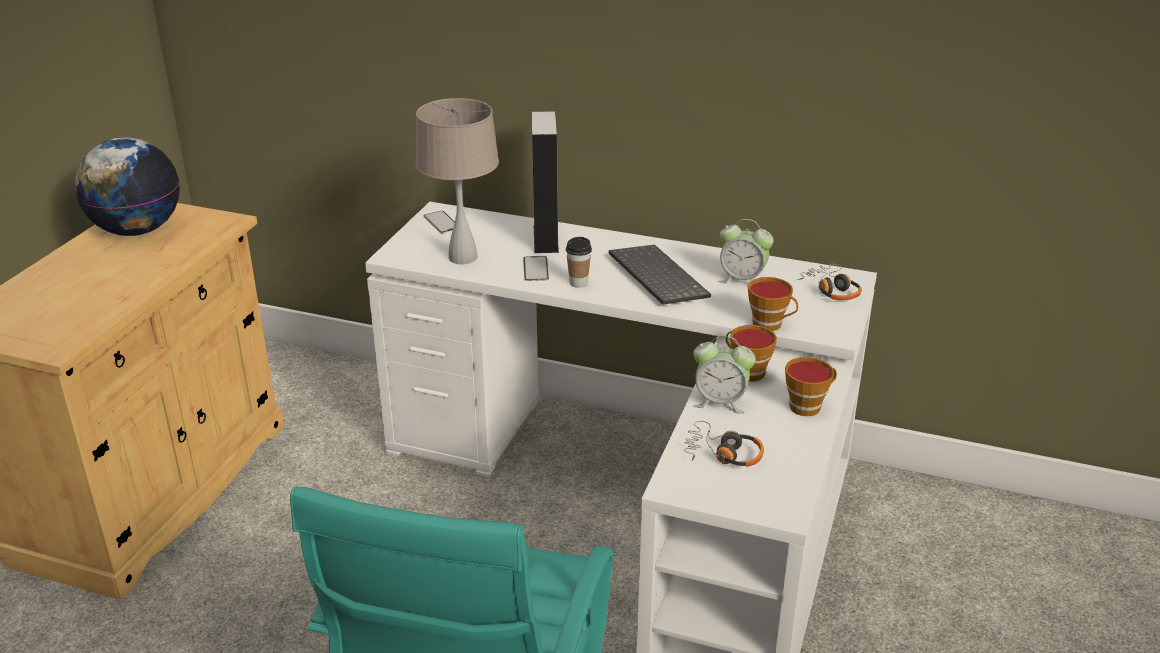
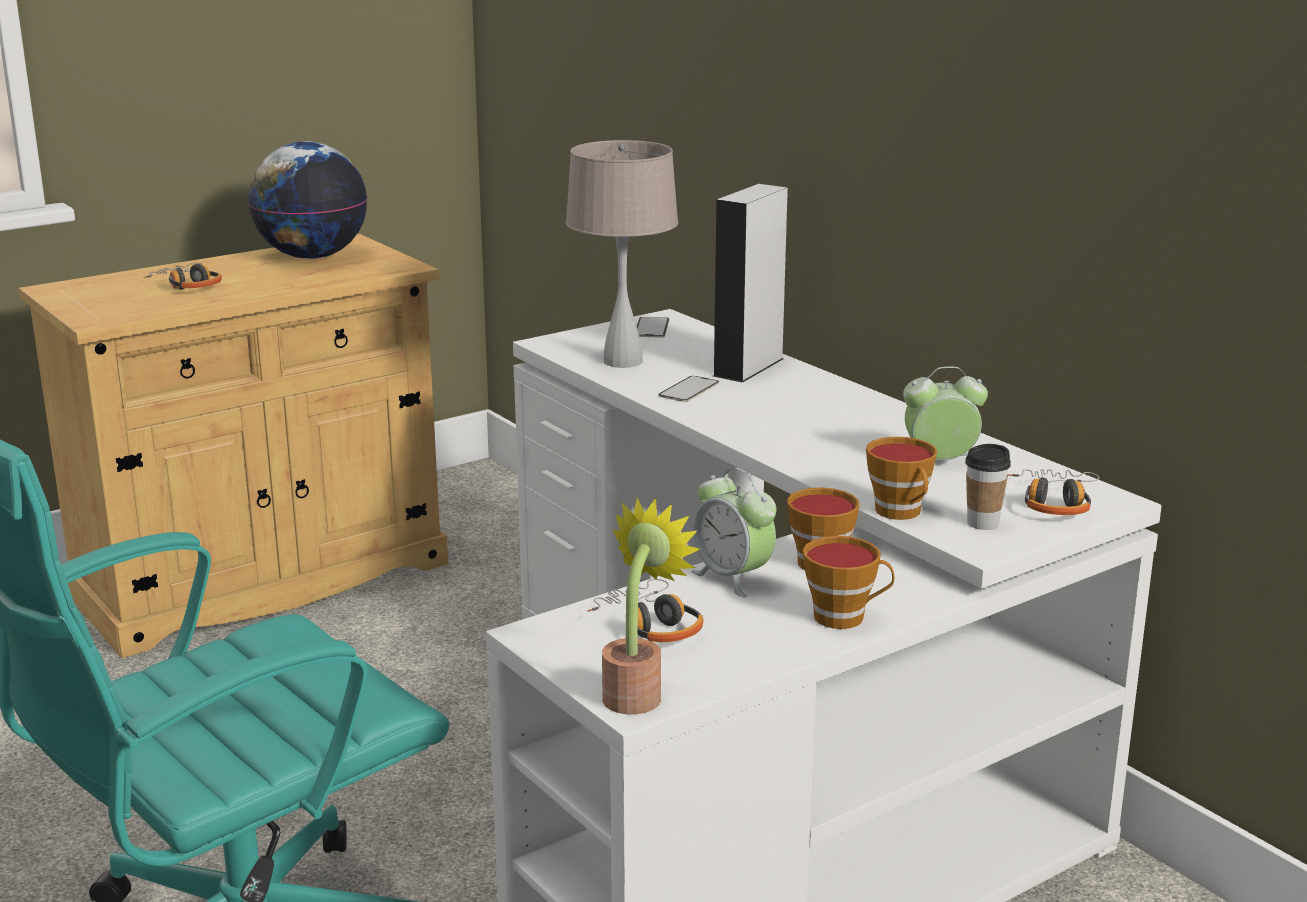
camera: 35 degrees right, 10 degrees down
(78, 289) = (188, 285): none -> headphones
(578, 283) = (718, 413): cup -> cup (982, 523)
(655, 277) = (825, 431): keyboard -> none
(742, 280) = (940, 462): alarm clock -> alarm clock turned 120 degrees clockwise
(777, 503) = (637, 693): none -> potted plant

